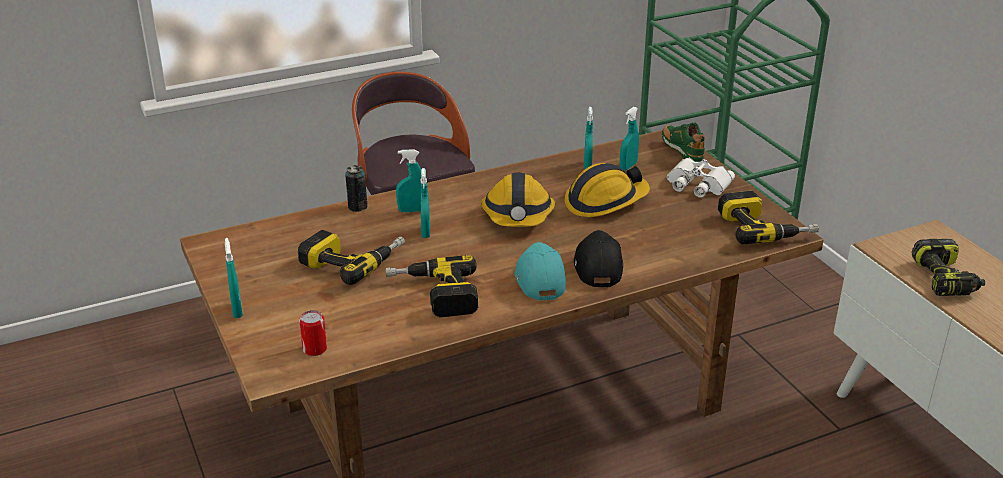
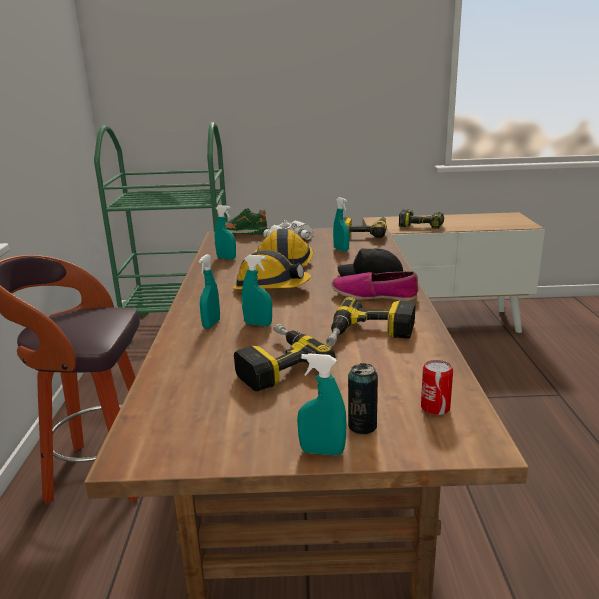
camera: 65 degrees left, 10 degrees down
(357, 207) = (170, 348): can -> can (362, 426)
(539, 279) = (374, 295): turquoise cap -> shoe
(628, 166) = (242, 248): turquoise spray bottle -> turquoise spray bottle (341, 249)

